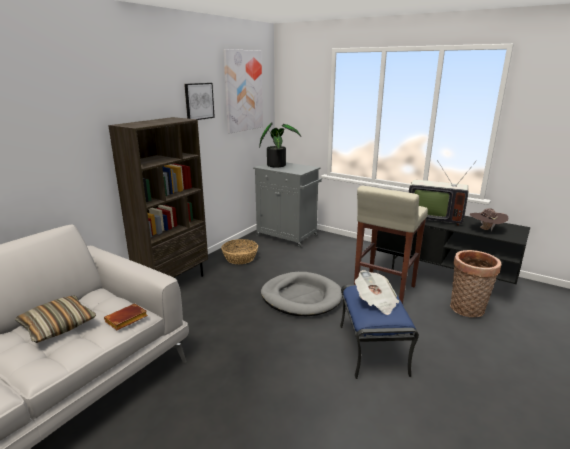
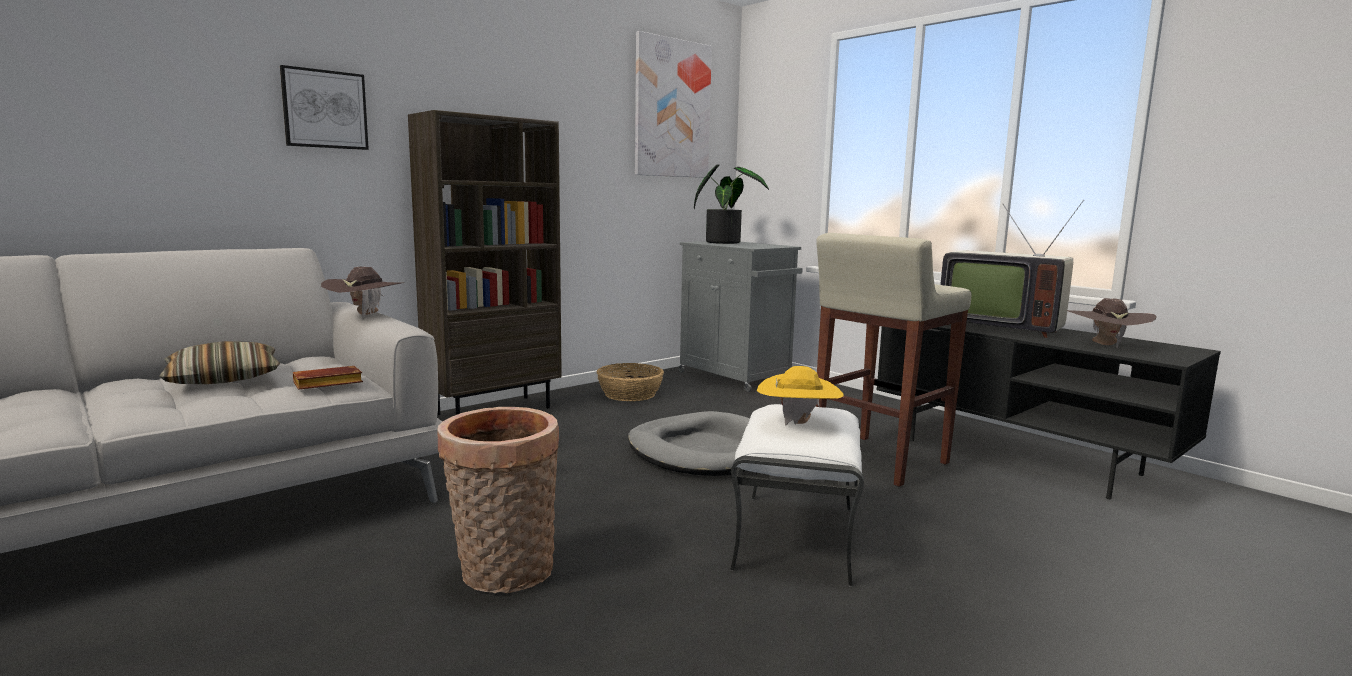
camera: 15 degrees right, 10 degrees down
(123, 265) = (365, 315): none -> brown hat
(199, 101) = (581, 109): picture -> picture (324, 109)
(373, 349) = (797, 536): blue ottoman -> white ottoman
(376, 302) = (798, 424): newspaper -> yellow hat
(467, 310) = (1050, 510): basket -> basket (503, 574)

